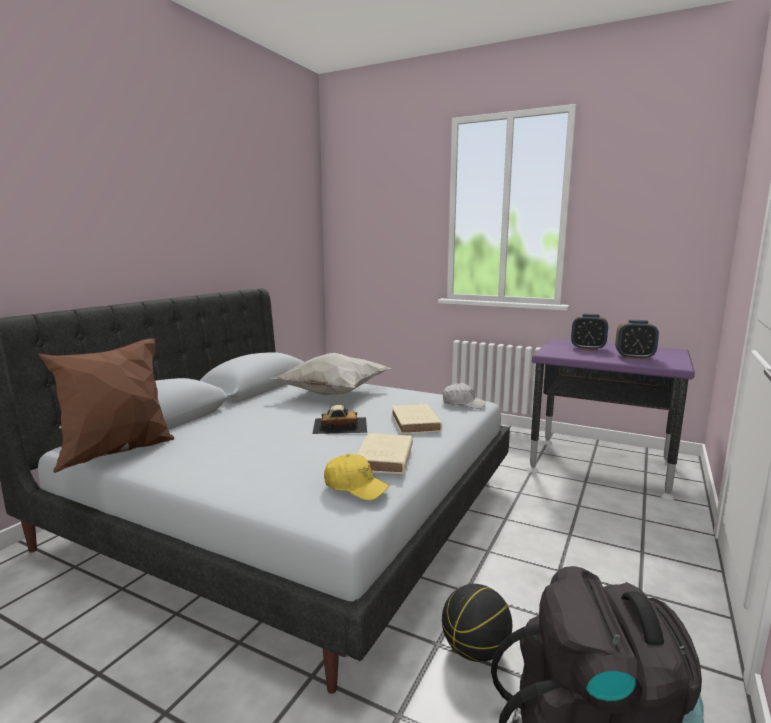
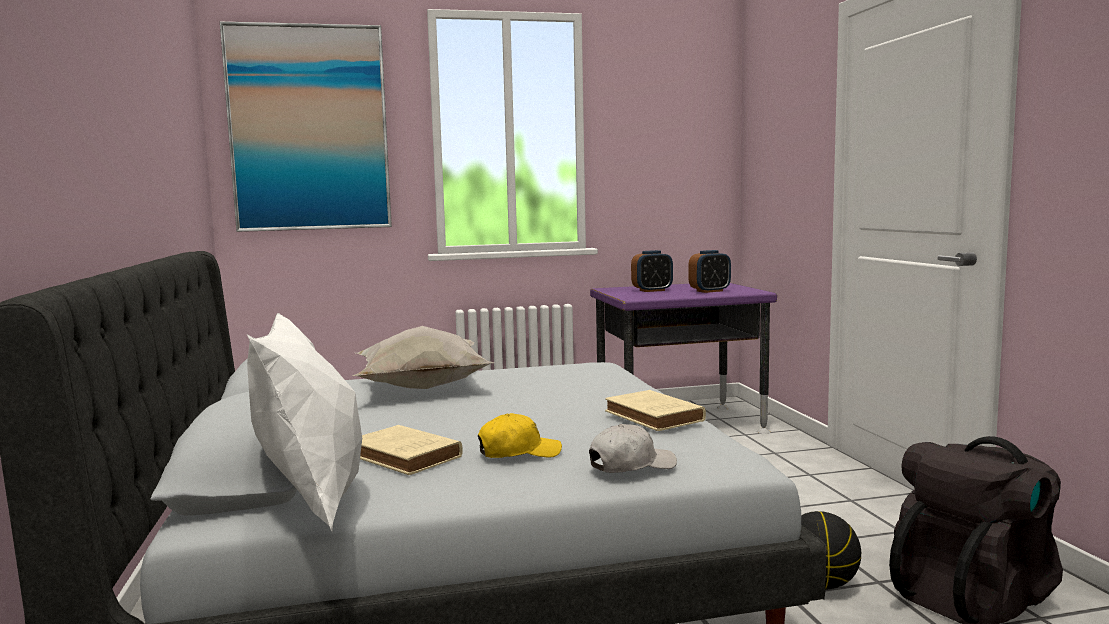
camera: 40 degrees left, 5 degrees down
(118, 453) = (313, 505): brown pillow -> white pillow
(340, 425) = (524, 408): toy car -> none
(355, 487) = (694, 439): yellow cap -> yellow cap (519, 452)
(374, 210) = (309, 128): none -> picture
(415, 423) = (595, 389): beige book -> beige book (406, 457)
(463, 403) = (591, 367): white cap -> white cap (631, 465)

